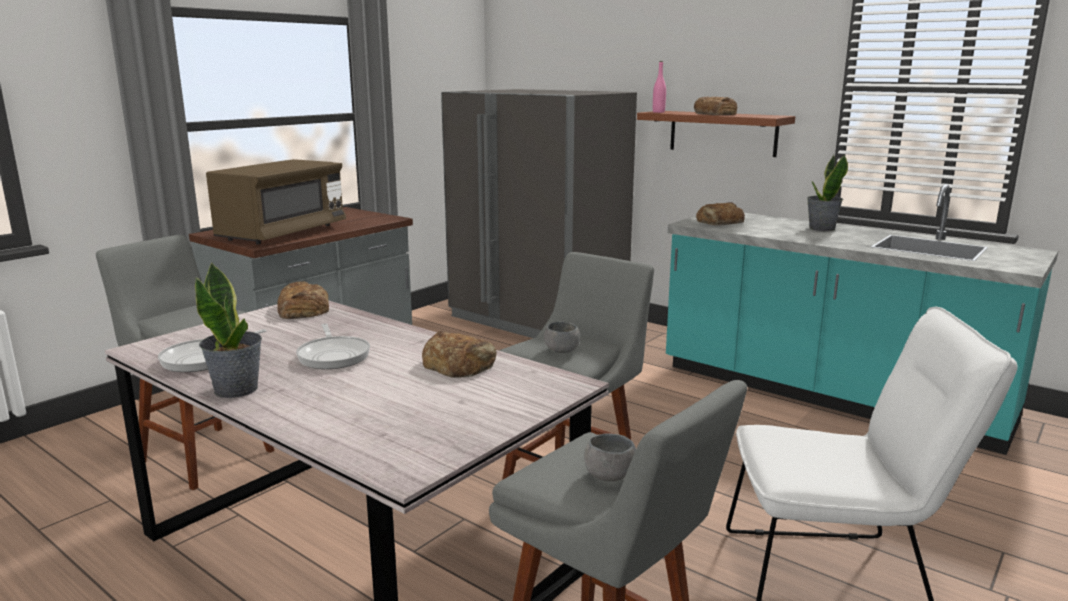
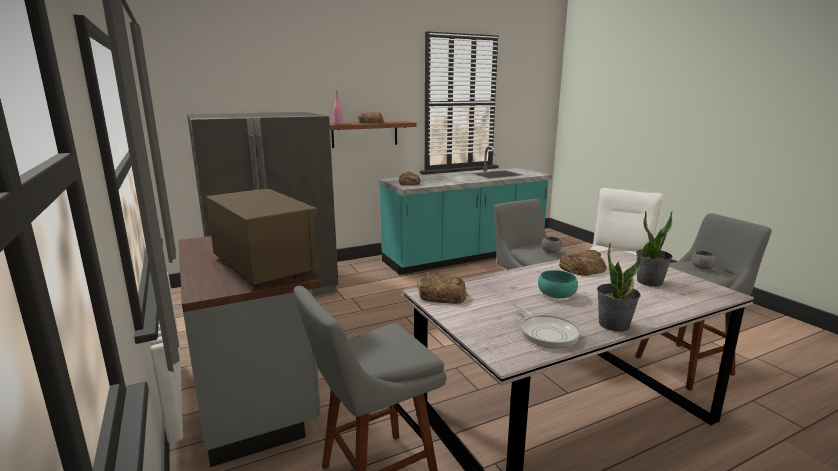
camera: 65 degrees left, 0 degrees up
(334, 355) = (556, 294): frying pan -> turquoise bowl
(821, 228) = (448, 176): potted plant -> potted plant (650, 282)

